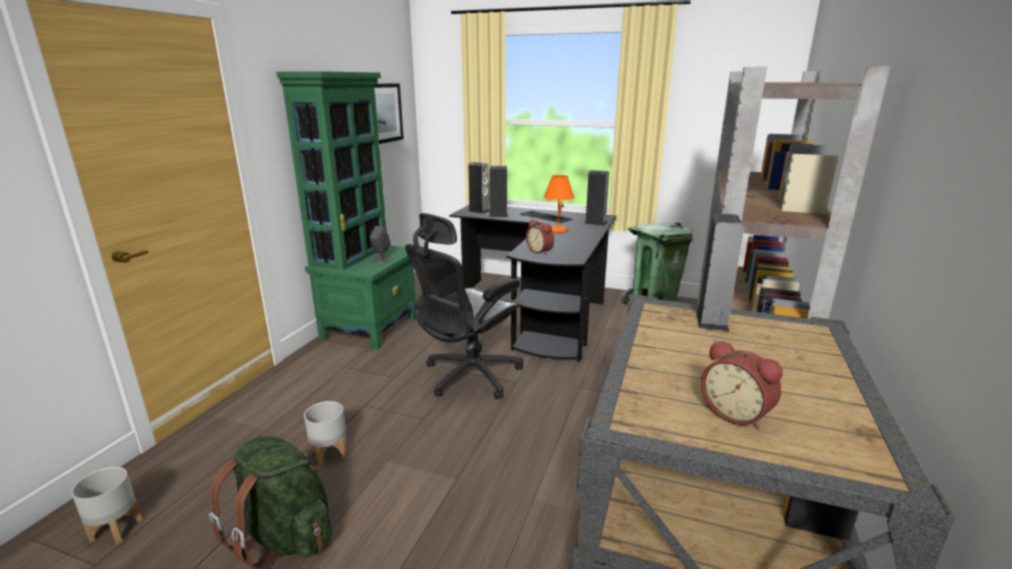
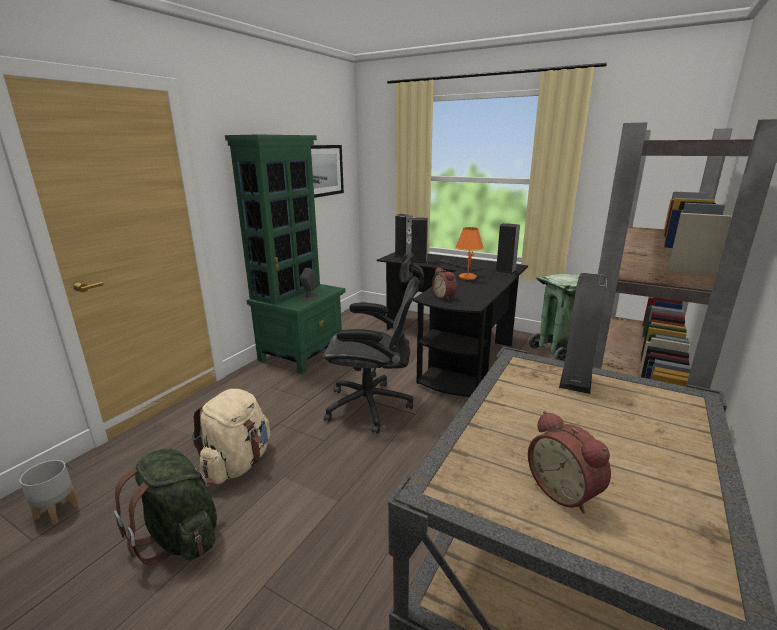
camera: 10 degrees right, 0 degrees up
(329, 453) = (238, 464): grey planter -> beige backpack
(469, 378) = (373, 406): office chair -> office chair turned 135 degrees counterclockwise

